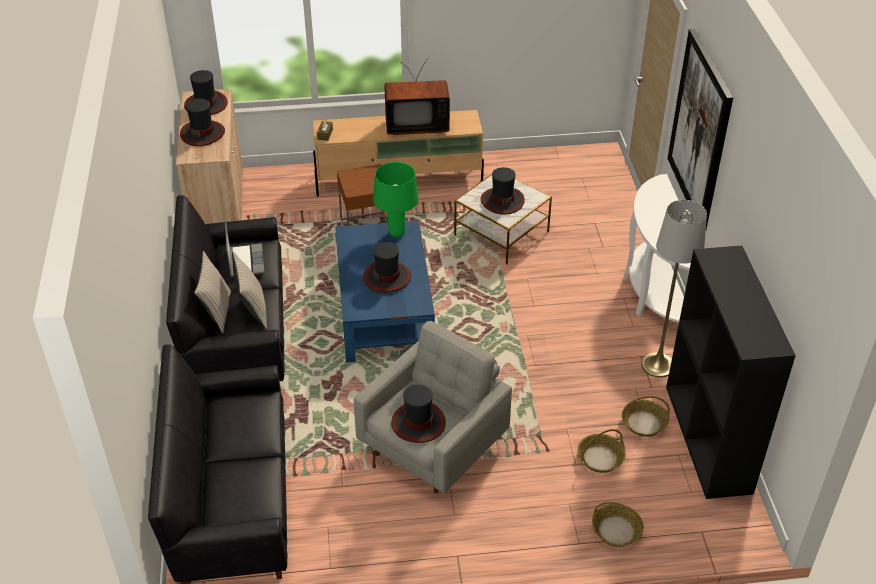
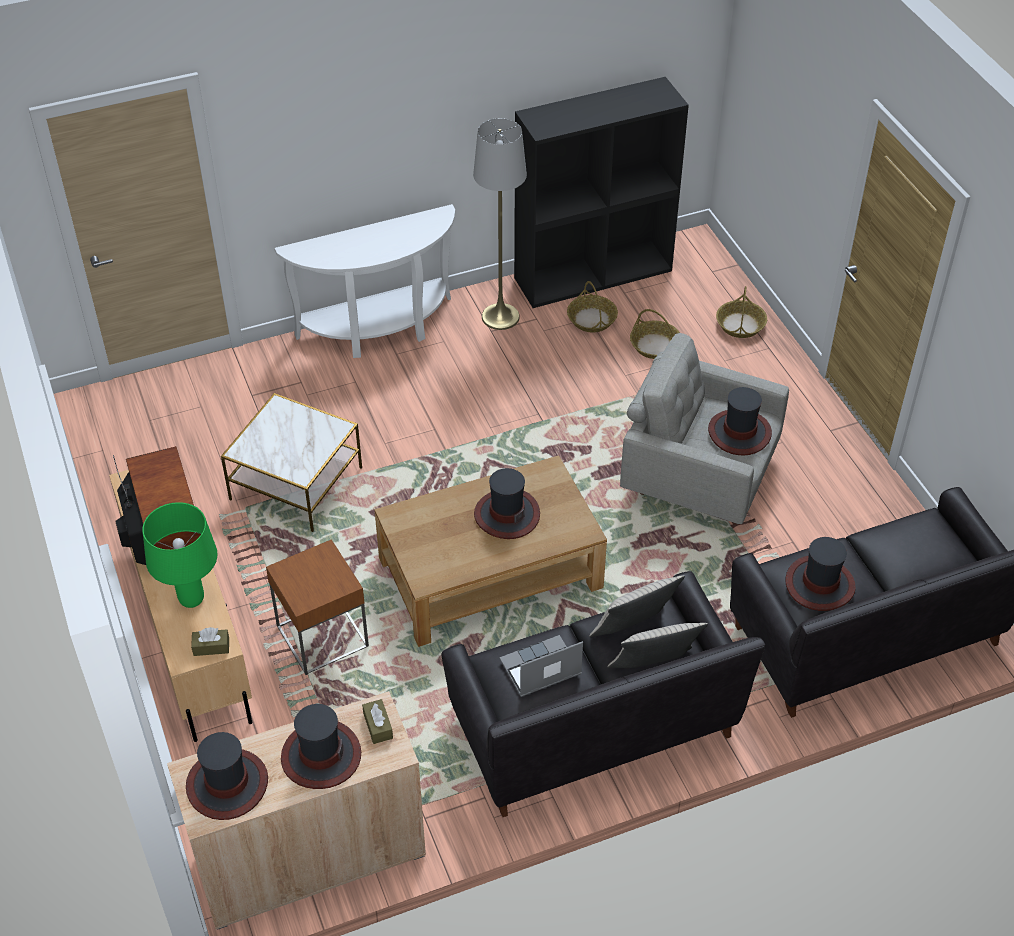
camera: 105 degrees left, 5 degrees up
(208, 153) = (378, 726): none -> brown tissue box
(384, 309) = (489, 573): blue coffee table -> brown coffee table
(397, 233) = (410, 525): green table lamp -> green table lamp (192, 599)
(502, 201) = (296, 439): hat -> hat (819, 584)
(700, 130) = (330, 133): picture -> none

